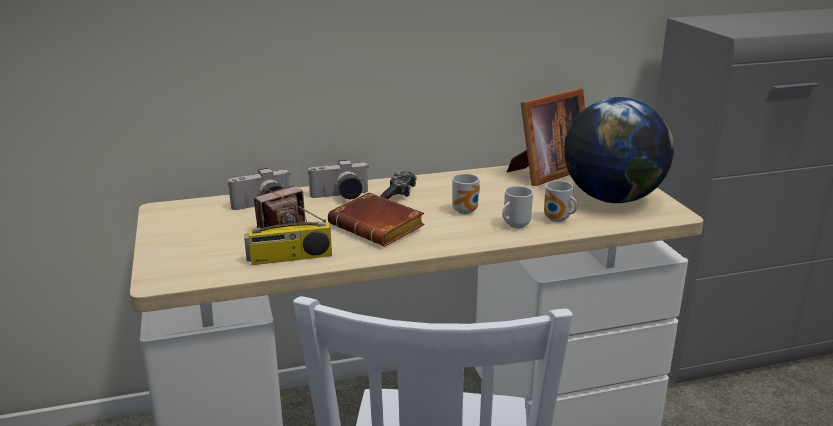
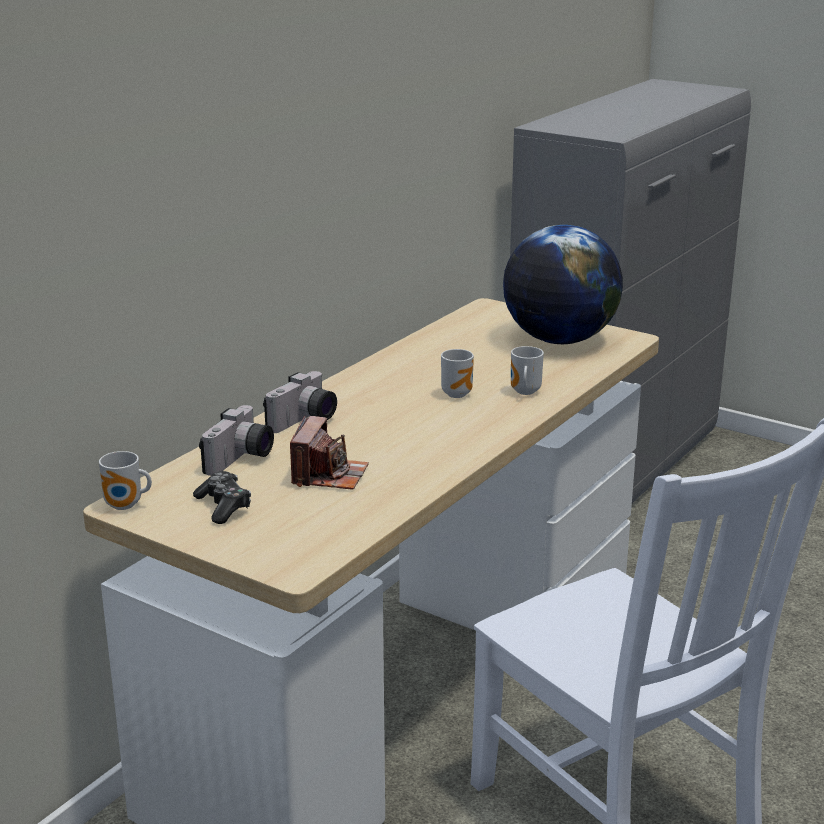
camera: 40 degrees left, 0 degrees up
(289, 258) = (380, 497): radio -> none
(379, 227) = (407, 437): brown book -> none
(399, 193) = (358, 398): game controller -> game controller (224, 506)
(546, 172) = (459, 332): picture frame -> none
(557, 220) = (550, 375): mug -> mug (126, 506)

